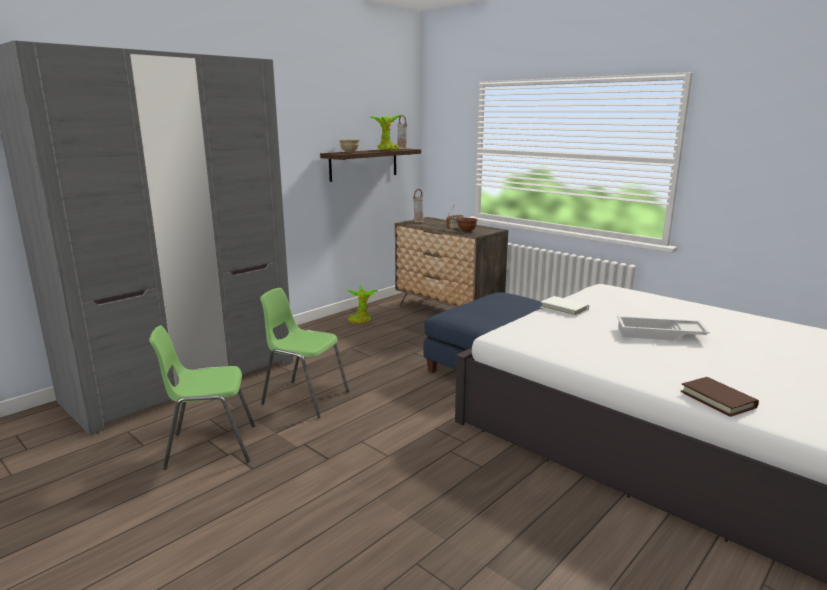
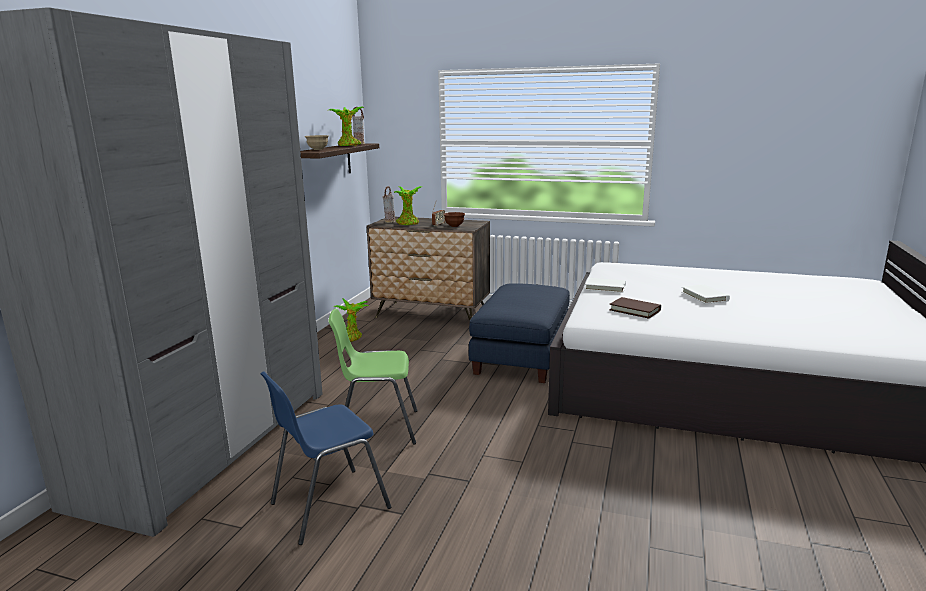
camera: 25 degrees left, 0 degrees up
(210, 447) = (328, 505): green chair -> blue chair
(431, 225) = (408, 224): none -> potted plant
(659, 334) = (704, 296): white tray -> white book
(717, 399) = (808, 338): brown book -> brown book (634, 310)

